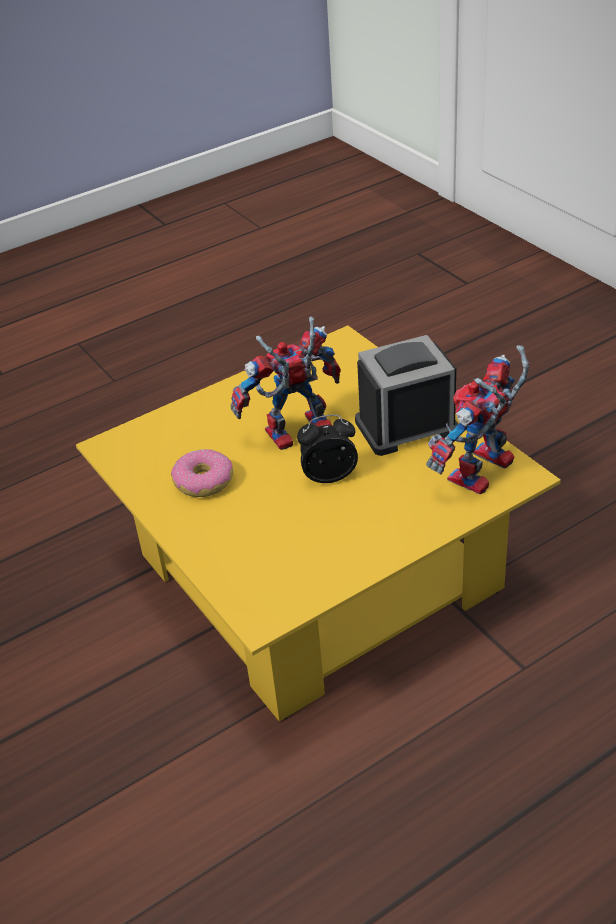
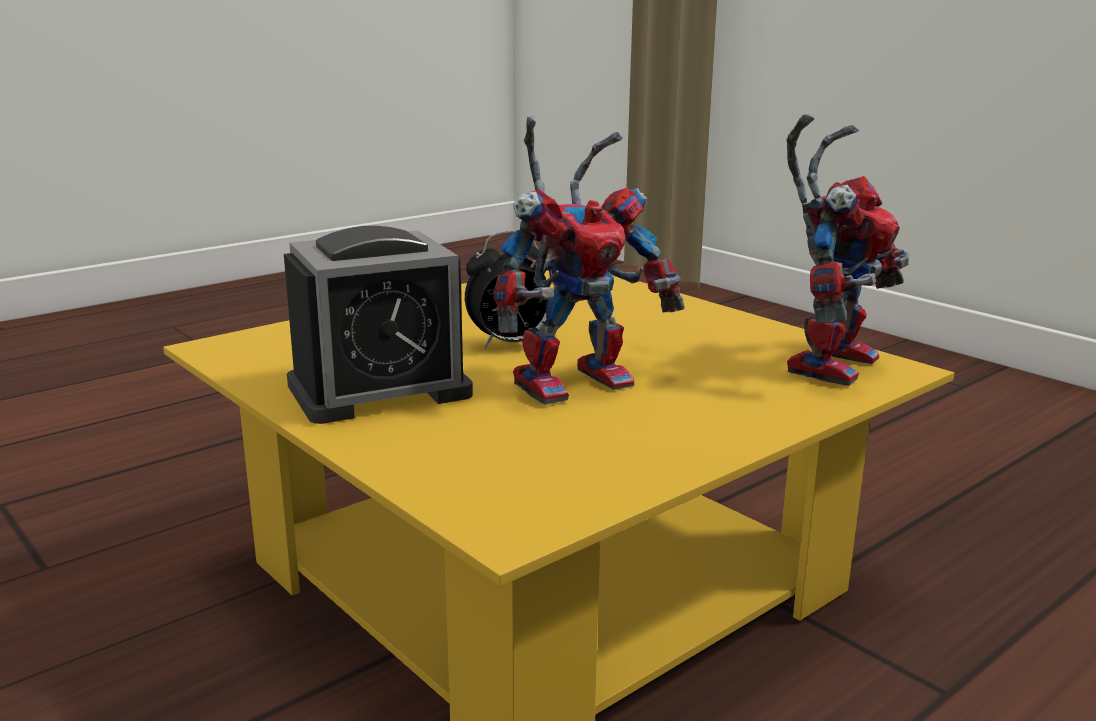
camera: 170 degrees right, 20 degrees down
(203, 482) = (699, 339): donut -> none
(482, 476) = (279, 345): toy robot -> toy robot (827, 361)

